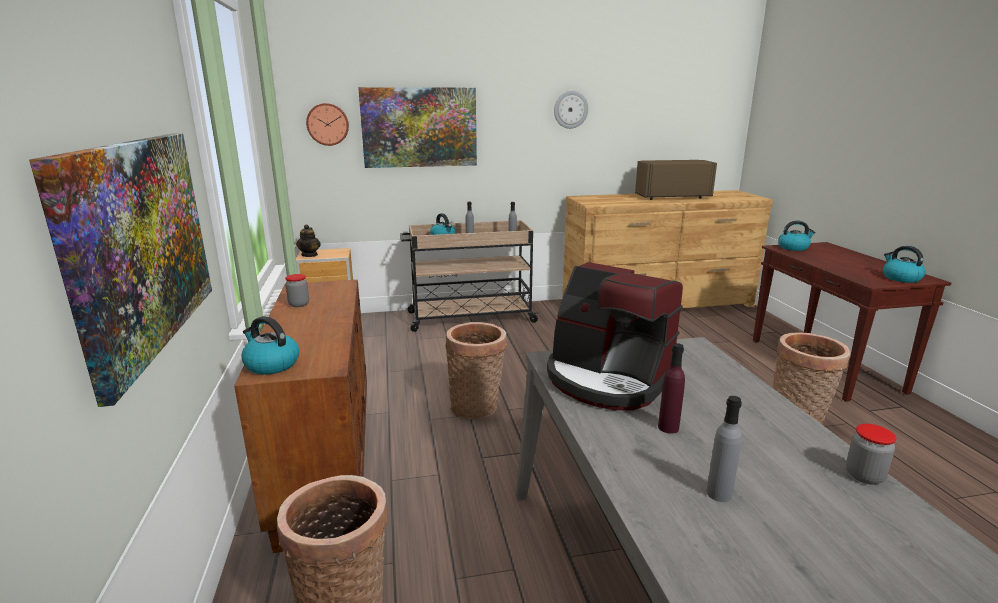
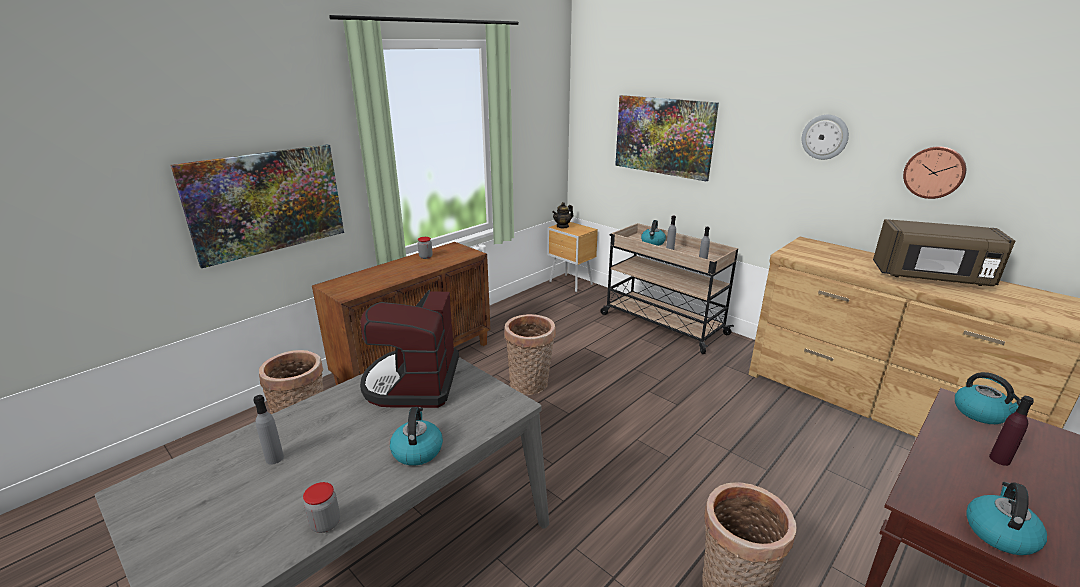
camera: 55 degrees right, 5 degrees up
(271, 364) = (339, 283): kettle -> kettle (417, 450)
(328, 124) = (597, 124): wall clock -> wall clock (934, 172)
(668, 427) = (353, 422): purple bottle -> purple bottle (999, 459)
(671, 196) = (932, 277): brown microwave -> brown microwave turned 150 degrees clockwise

